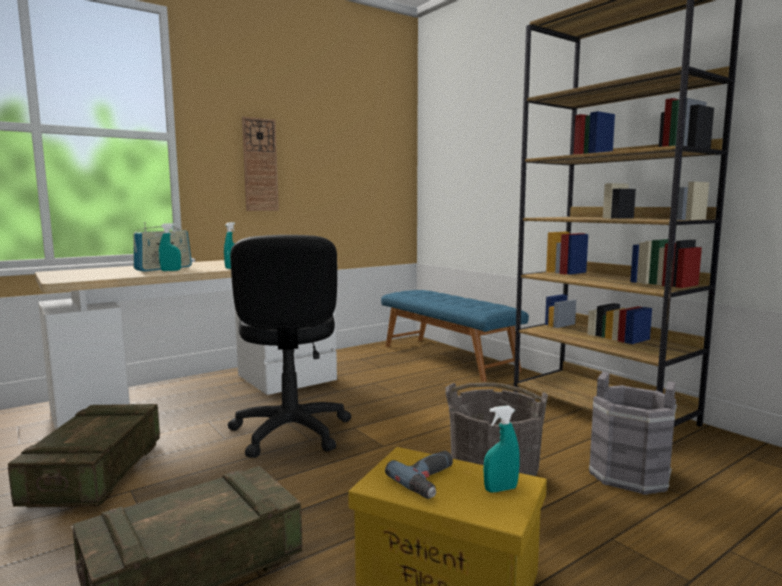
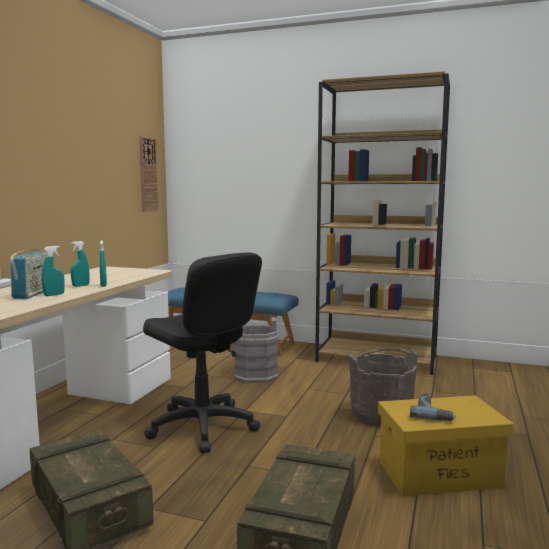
camera: 35 degrees left, 0 degrees up
(260, 165) = (59, 176): wall clock -> wall clock (148, 174)
(500, 489) = (468, 406): turquoise spray bottle -> turquoise spray bottle (80, 286)
(629, 474) = (440, 392): grey bucket -> grey bucket (256, 375)

